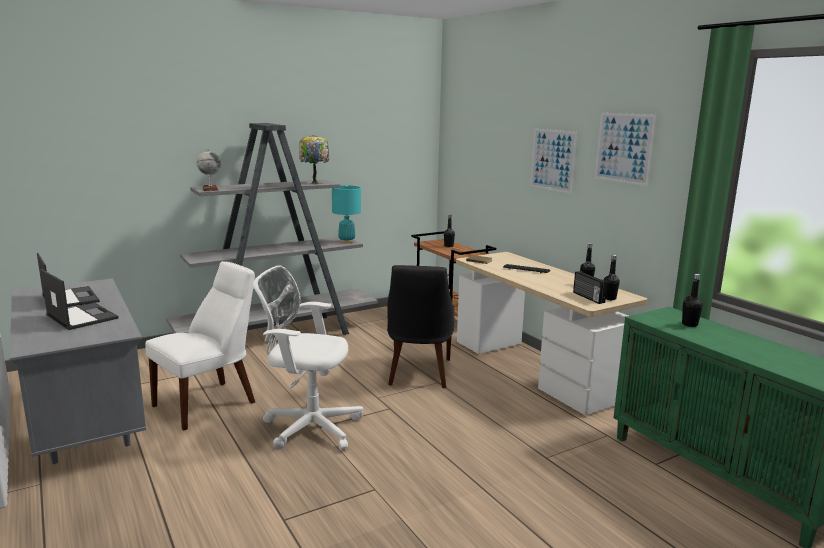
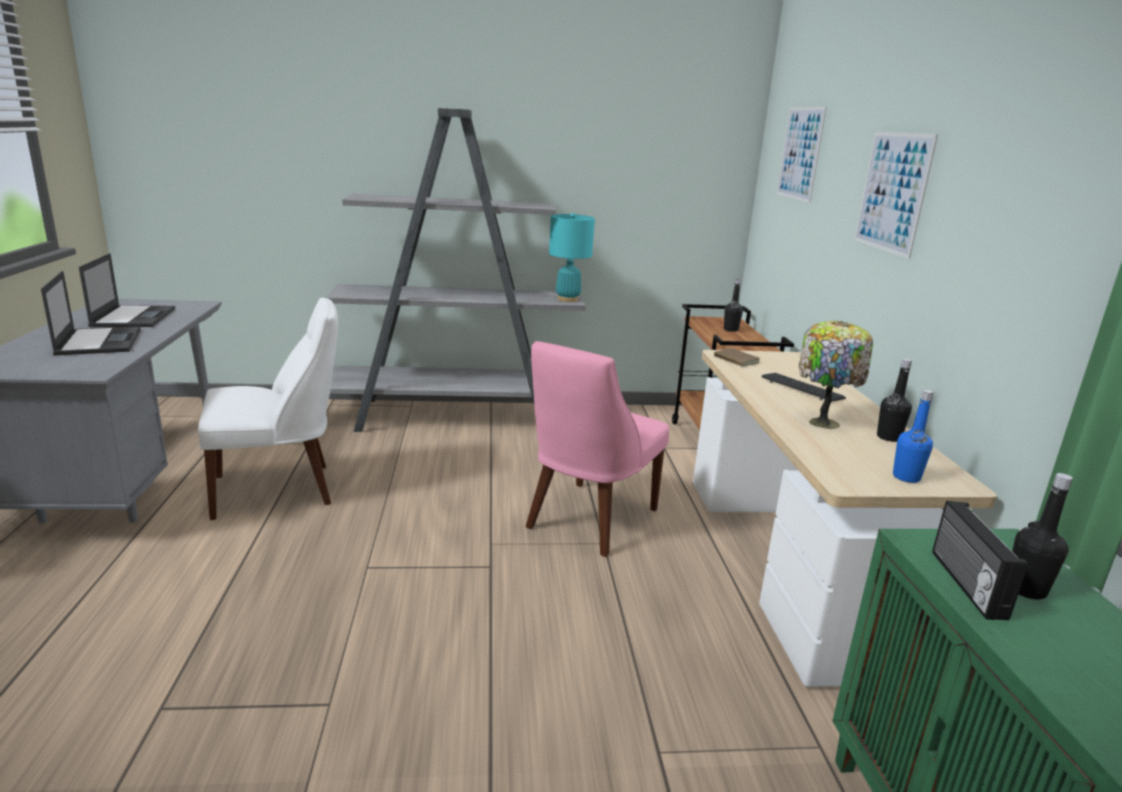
camera: 25 degrees right, 5 degrees up
(210, 189) = (366, 197): globe -> none
(308, 427) = (354, 562): white office chair -> none
(315, 183) = (522, 205): table lamp -> table lamp (823, 421)
(419, 373) = (588, 520): black chair -> pink chair
(588, 297) = (860, 465): radio -> radio (965, 584)
(609, 298) = (906, 477): black bottle -> blue bottle
(624, 148) = (1014, 166): picture -> picture (800, 153)

